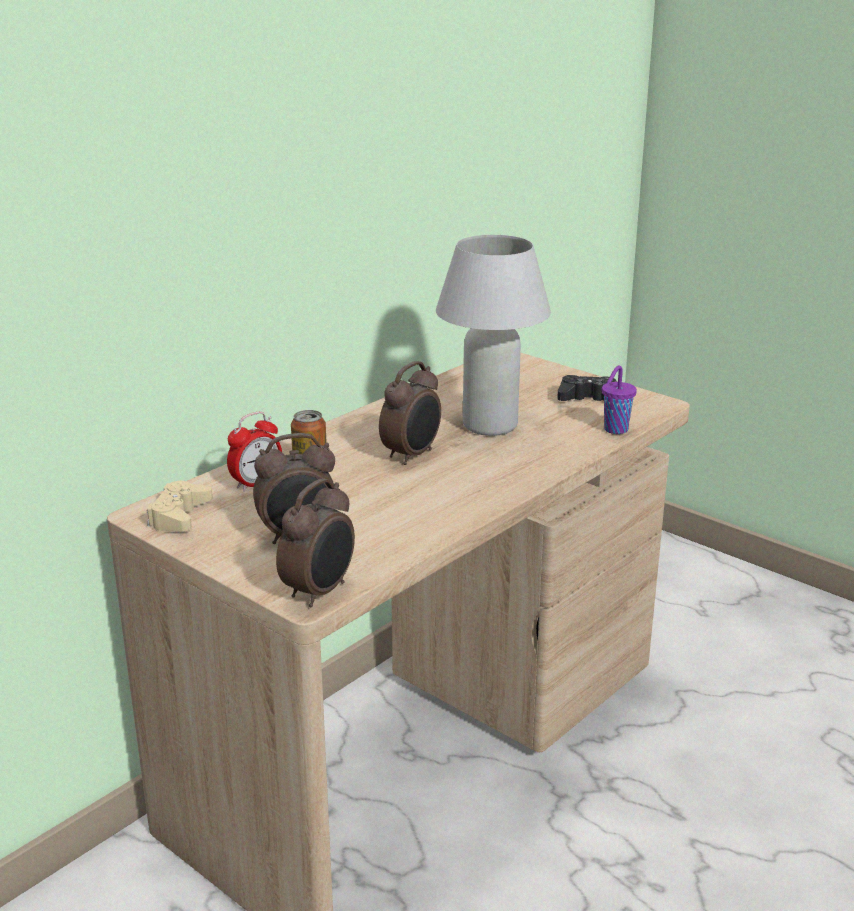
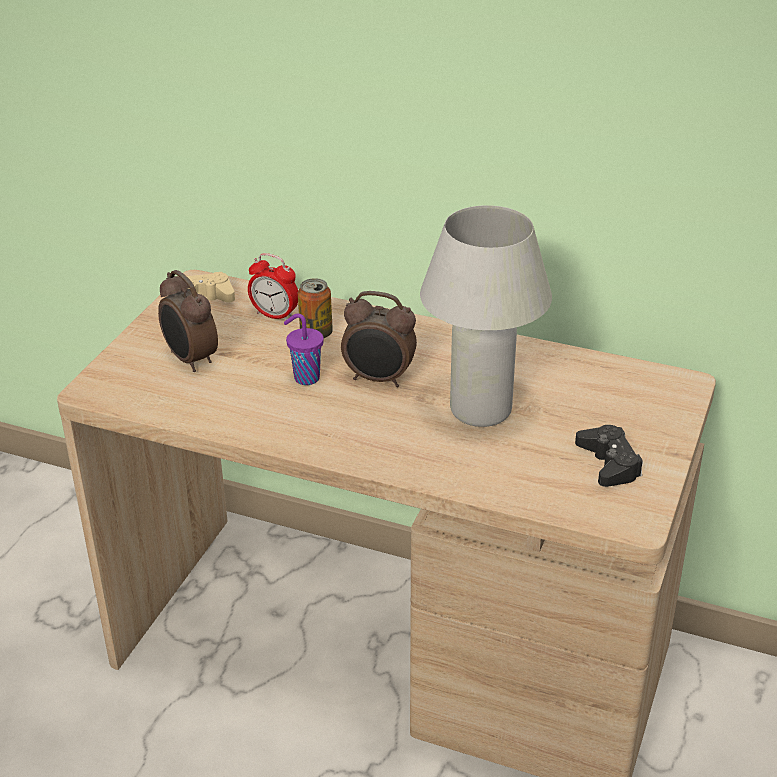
camera: 70 degrees right, 10 degrees up
(320, 592) = (105, 393): alarm clock -> none
(615, 430) = (529, 498): purple cup -> purple cup (305, 378)

